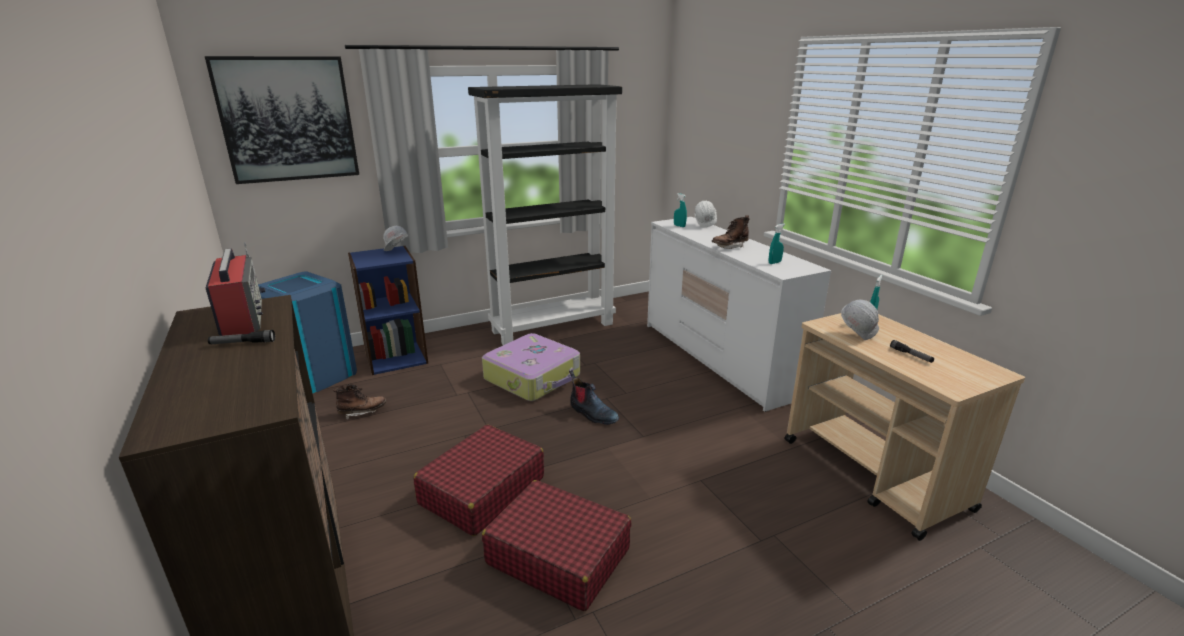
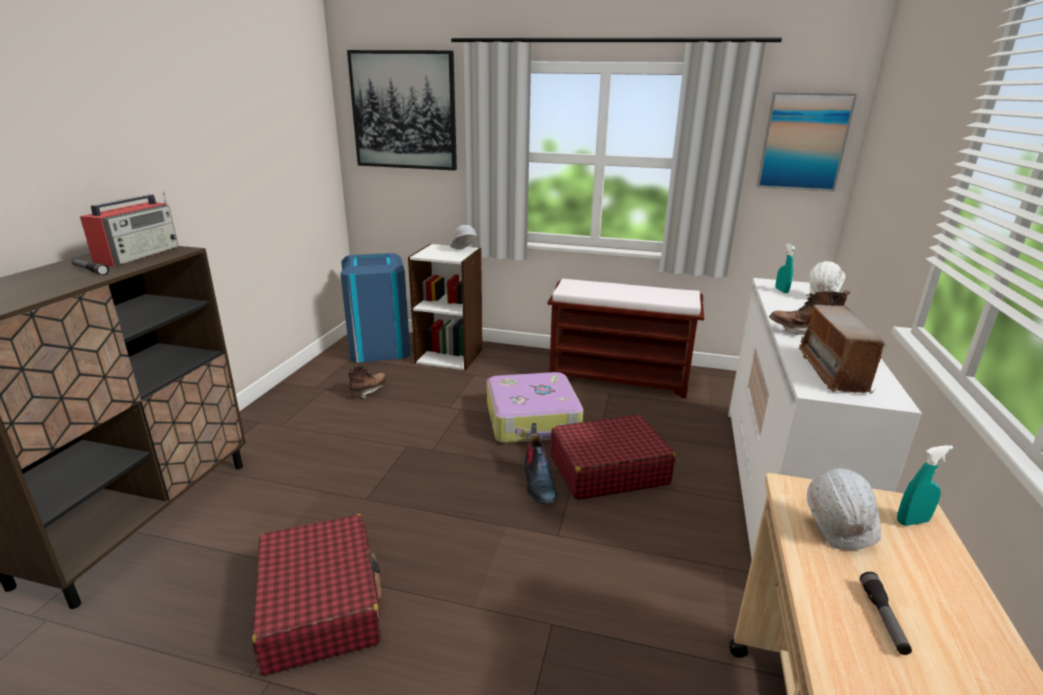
camera: 40 degrees right, 0 degrees up
(362, 412) = (368, 391): brown boot -> brown boot turned 75 degrees counterclockwise
(396, 357) = (450, 356): blue bookcase -> white bookcase
(482, 491) = (352, 503): red suitcase -> red suitcase (607, 470)
(553, 327) = (619, 378): black bookcase -> brown bench
(636, 120) = (803, 142): none -> picture
(774, 262) = (833, 371): turquoise spray bottle -> radio

